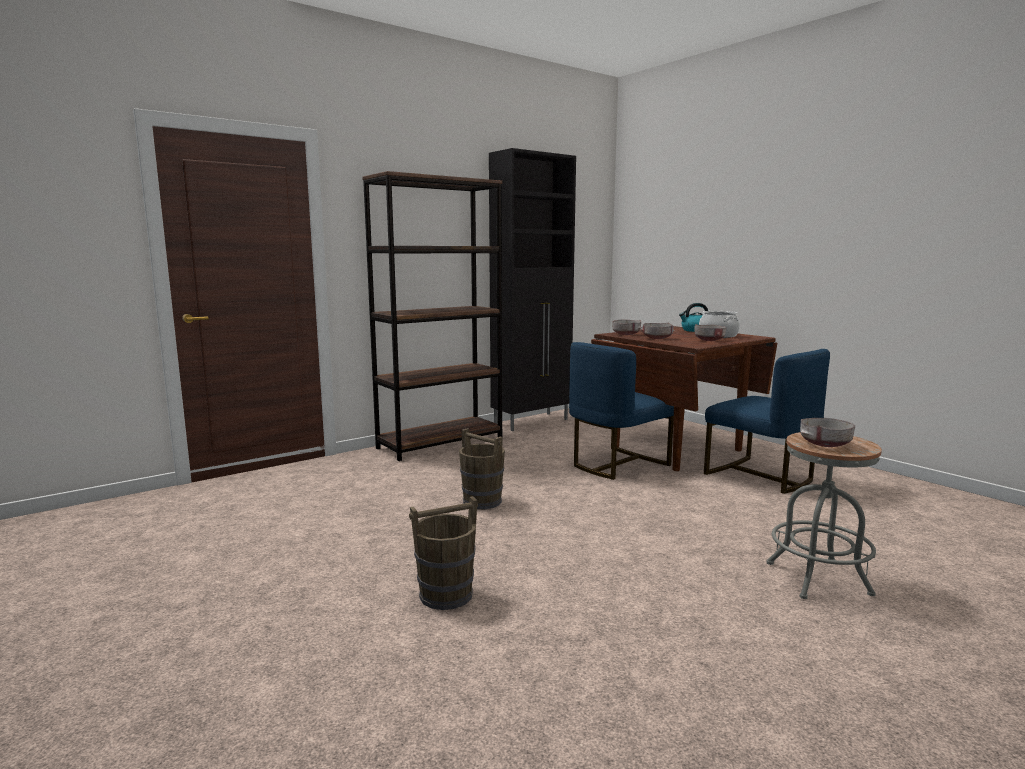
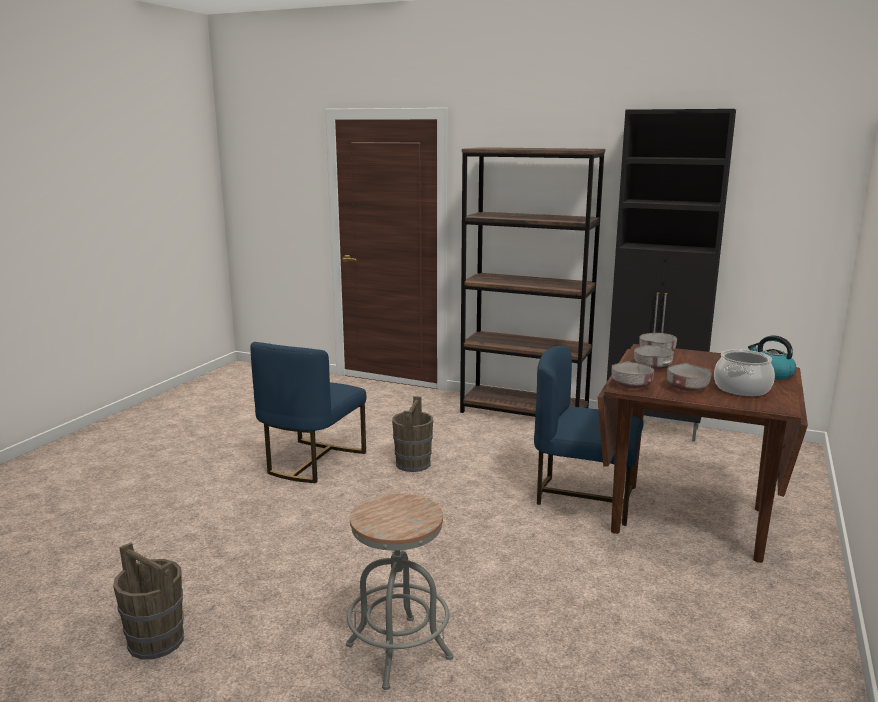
camera: 60 degrees right, 5 degrees up
(446, 595) = (250, 495): brown bucket -> brown bucket (156, 641)
(761, 476) = (672, 588): blue chair -> blue chair (312, 462)
(825, 444) = (384, 511): grey bowl -> grey bowl (631, 386)

